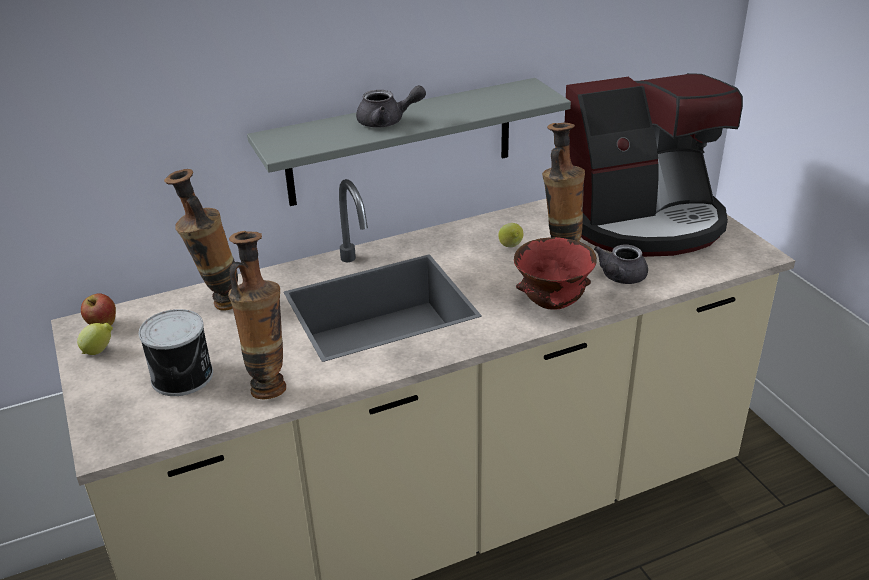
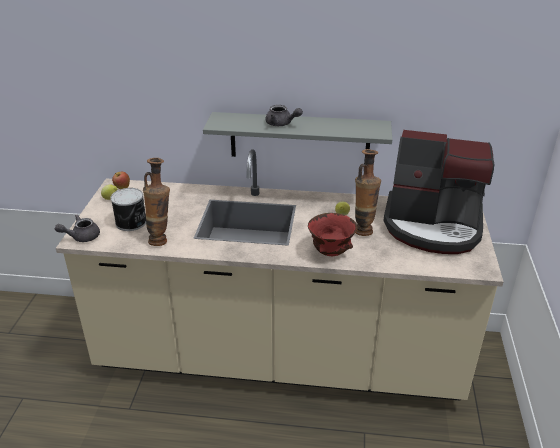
camera: 30 degrees right, 0 degrees up
(218, 304) = (176, 195): vase -> none
(620, 278) = (383, 253): grey teapot -> grey teapot (81, 237)

